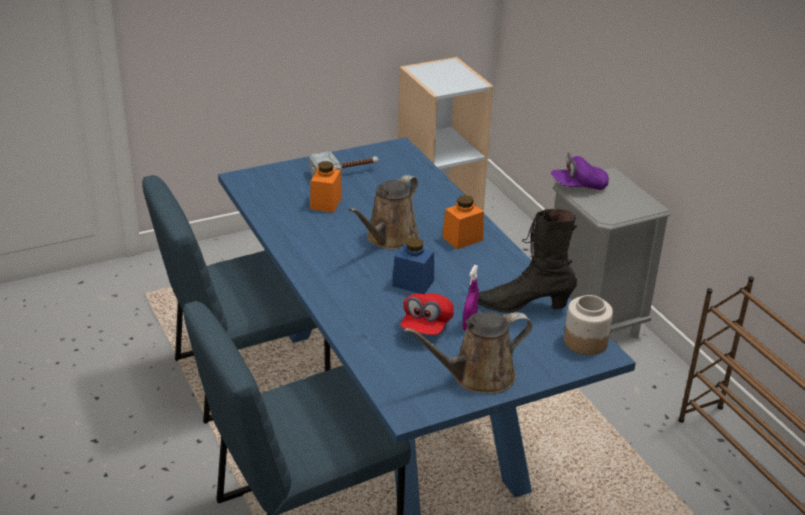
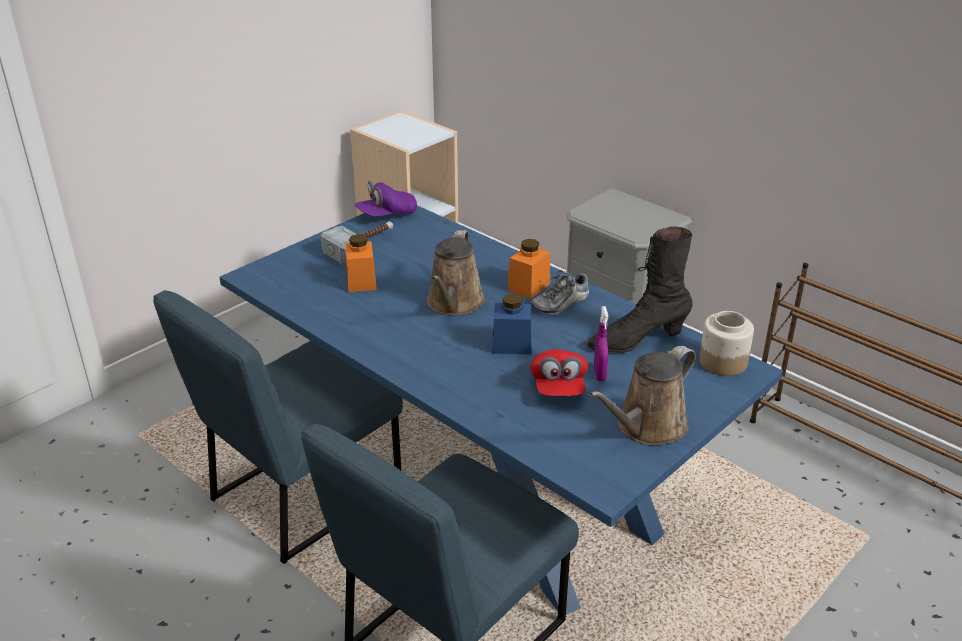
camera: 20 degrees left, 0 degrees up
(479, 259) = (560, 303): none -> shoe
(578, 186) = (592, 212): purple cap -> purple cap (386, 215)

